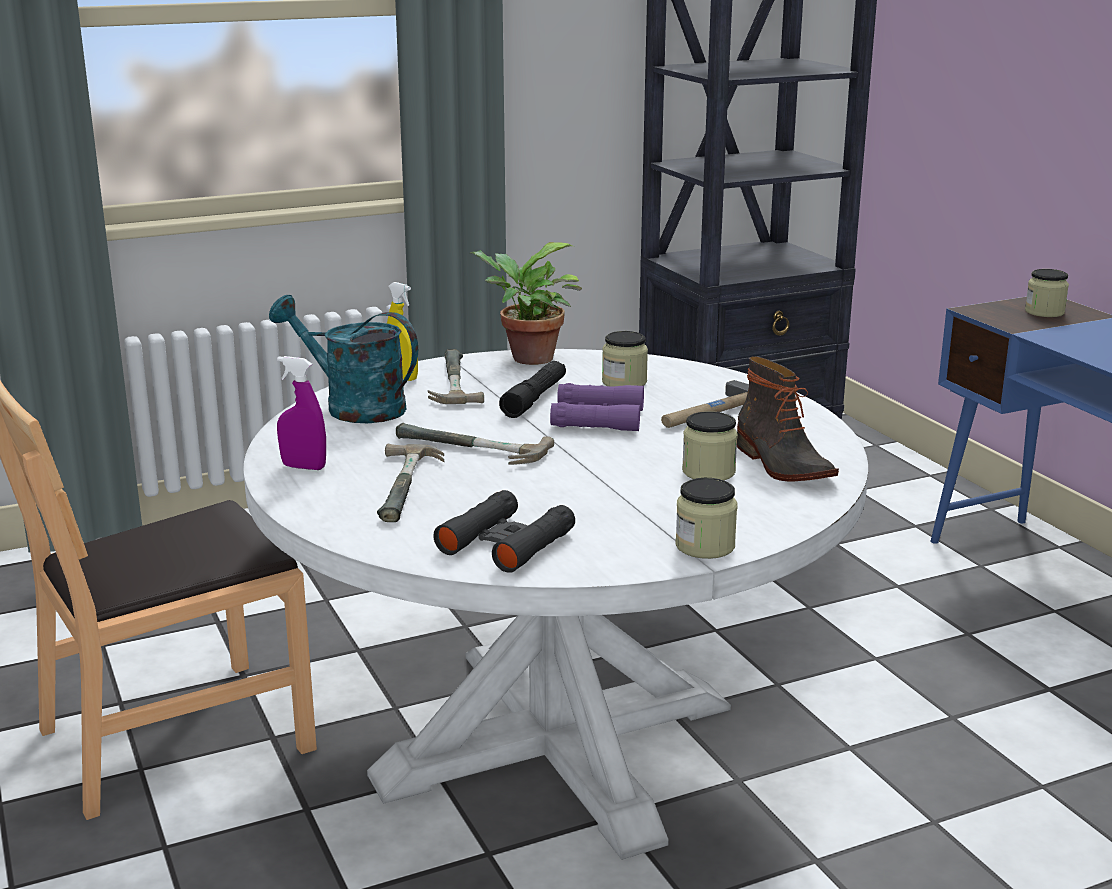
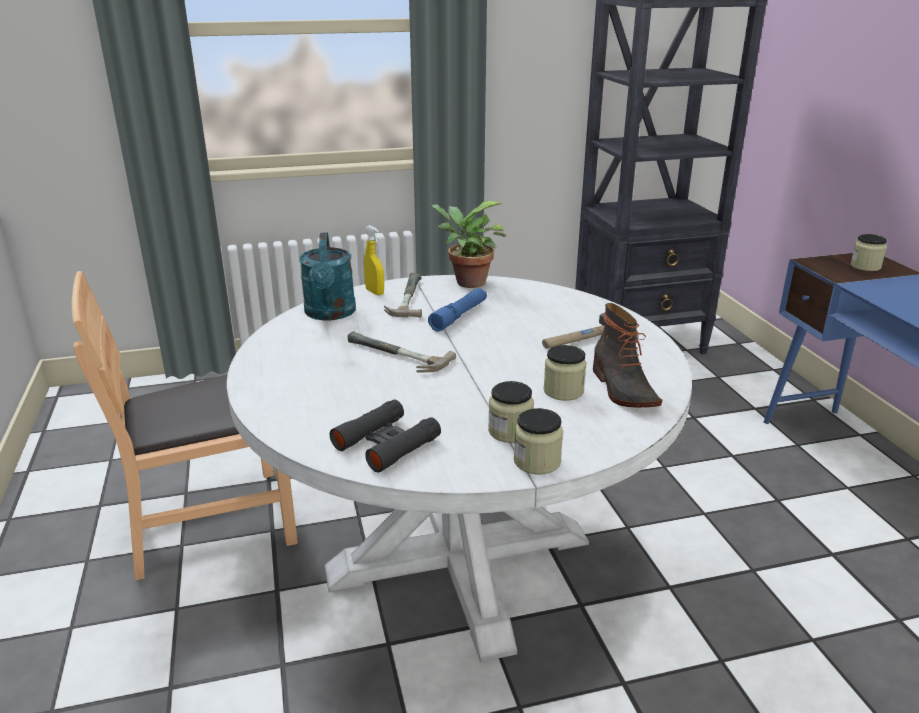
camera: 10 degrees right, 5 degrees up
(303, 467) = (273, 362): purple spray bottle -> none
(353, 407) = (330, 314): turquoise watering can -> turquoise watering can turned 135 degrees counterclockwise
(412, 486) = (341, 385): hammer -> none
(535, 399) = (459, 316): black flashlight -> blue flashlight
(597, 418) = (498, 336): purple binoculars -> none
(624, 382) = (528, 307): jar -> jar (510, 431)

